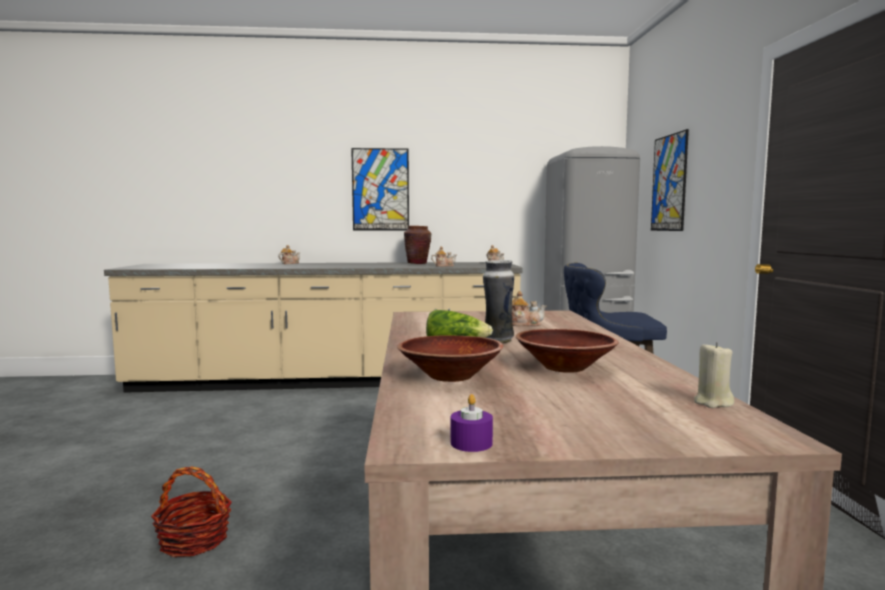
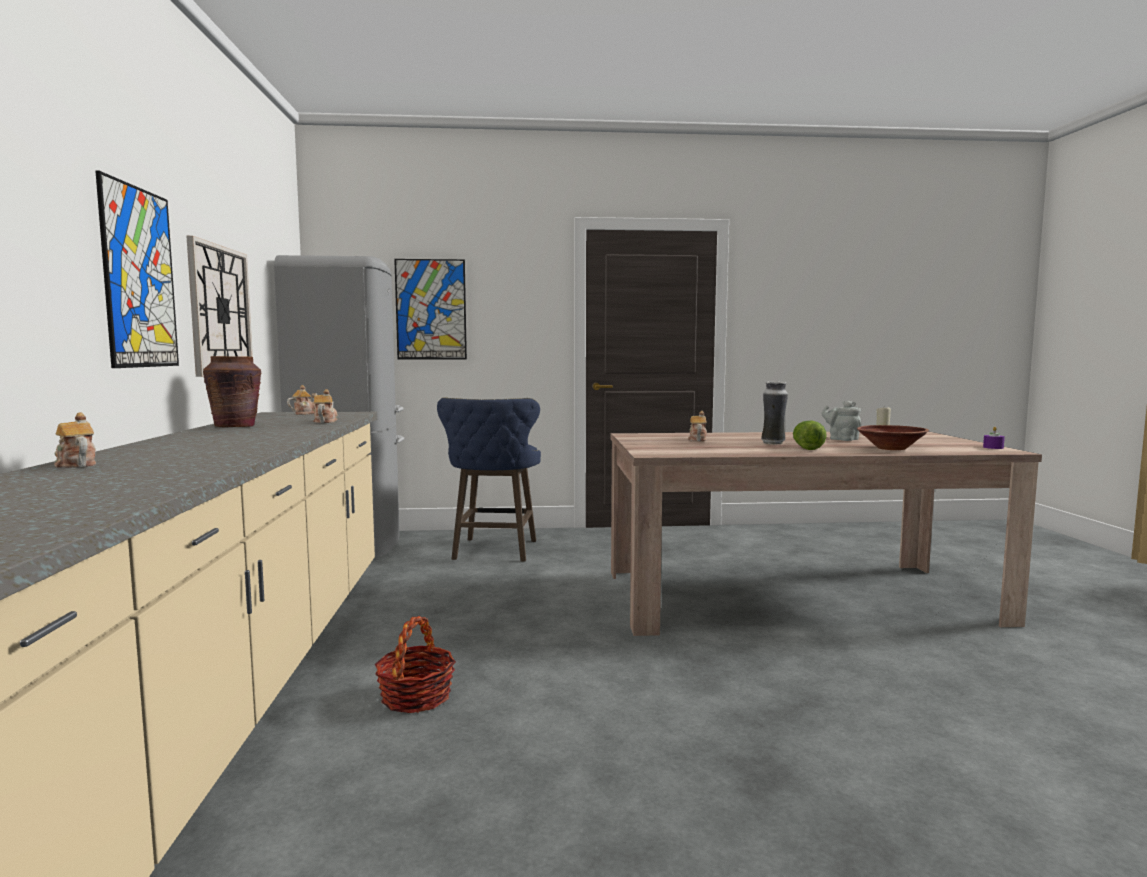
camera: 90 degrees left, 0 degrees up
(194, 540) = (864, 723): basket -> basket (416, 697)
(465, 200) = (220, 310): none -> wall clock
(564, 367) = (841, 439): brown bowl -> grey teapot

